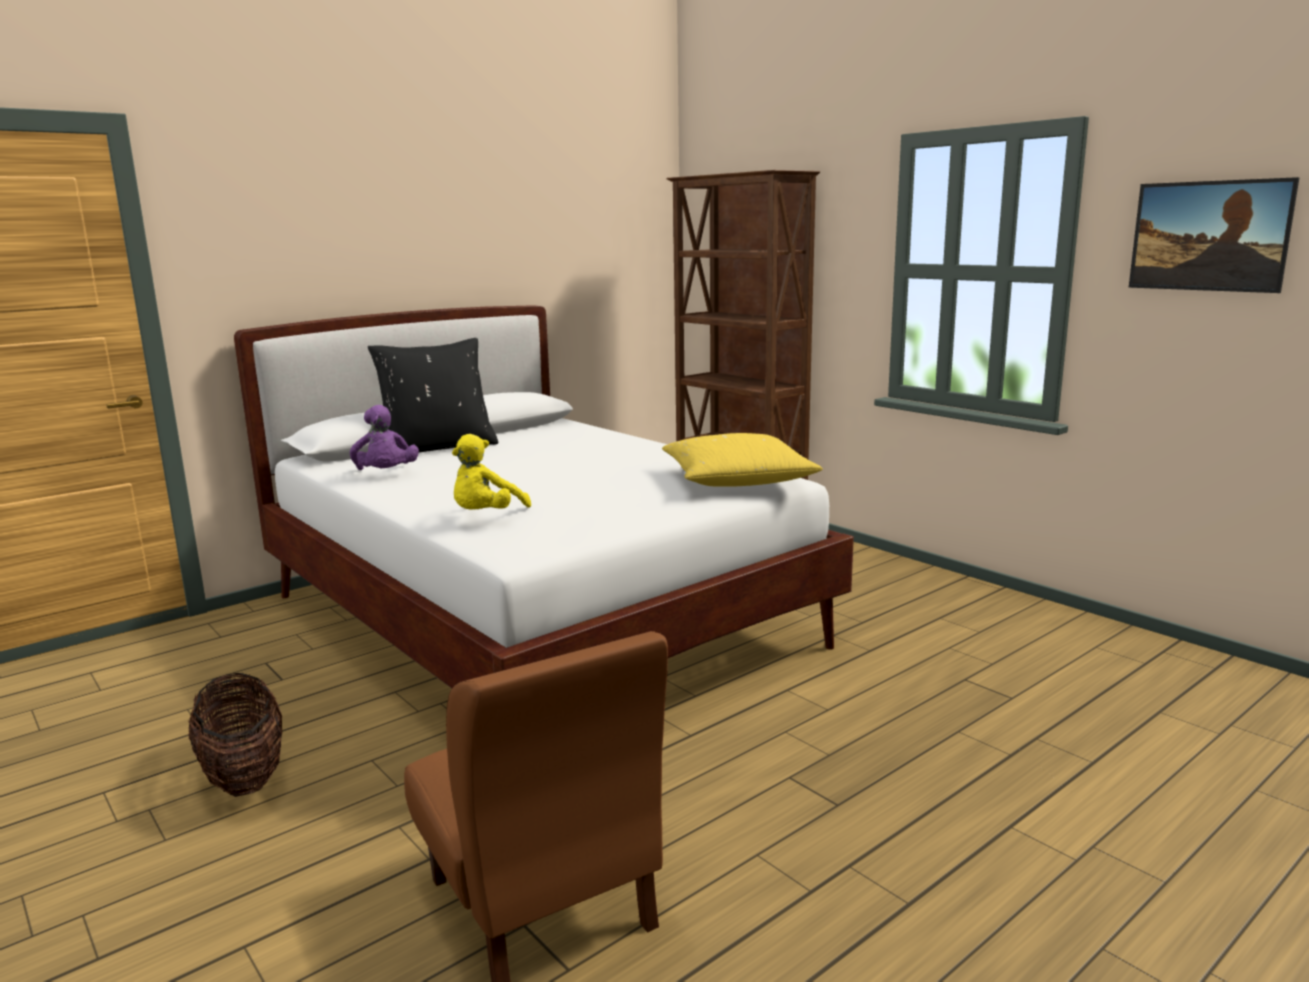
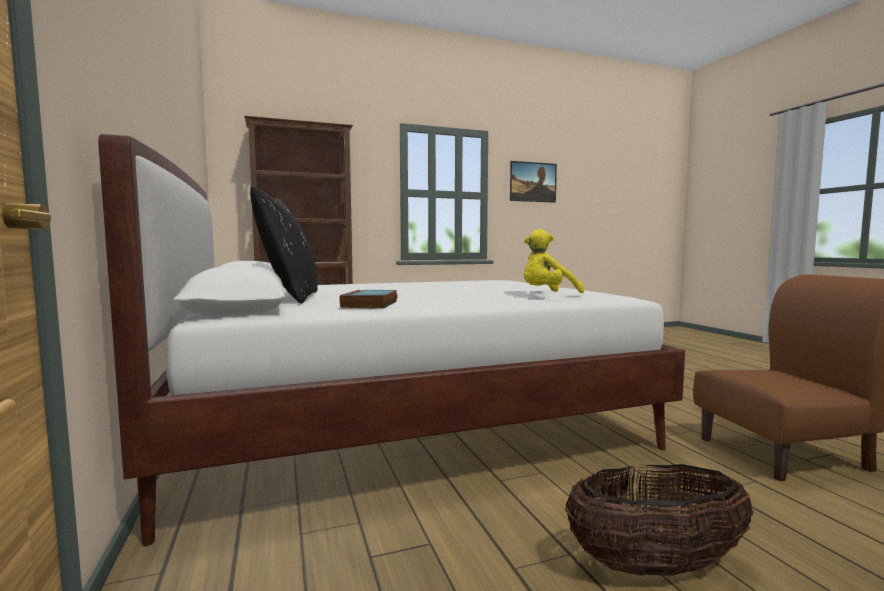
camera: 70 degrees left, 10 degrees down
(386, 474) = (370, 304): purple plush toy -> book
(486, 516) = (547, 294): yellow plush toy -> yellow plush toy turned 105 degrees clockwise
(737, 480) = (497, 281): yellow pillow -> none

